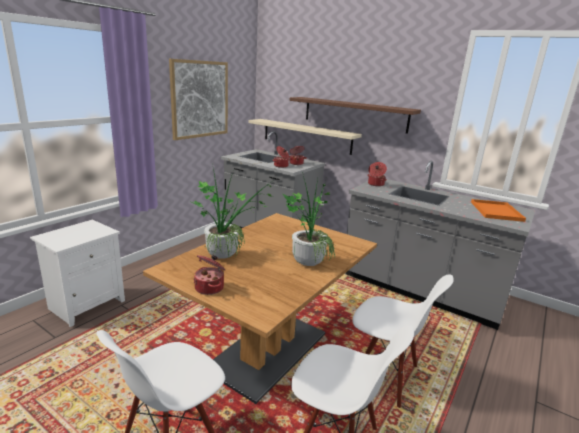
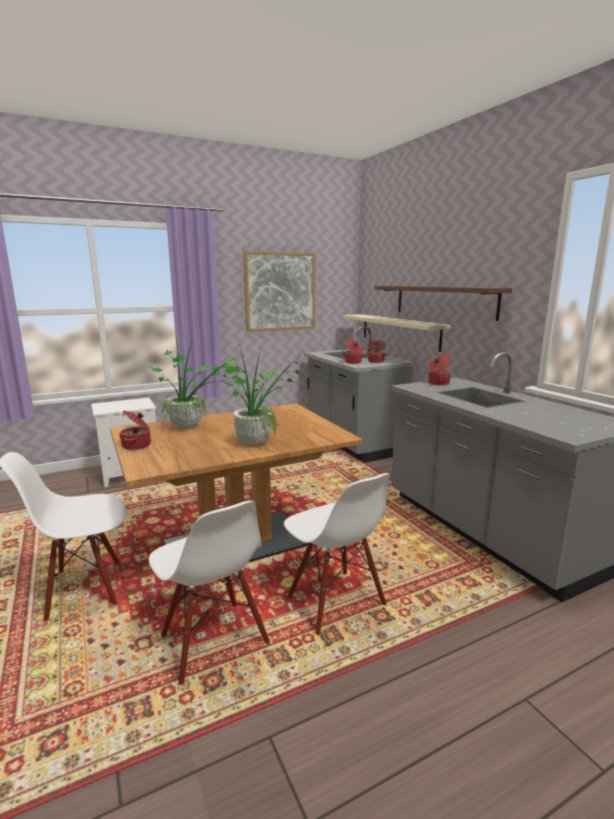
camera: 30 degrees right, 5 degrees down
(495, 211) = (569, 420): orange tray -> none

